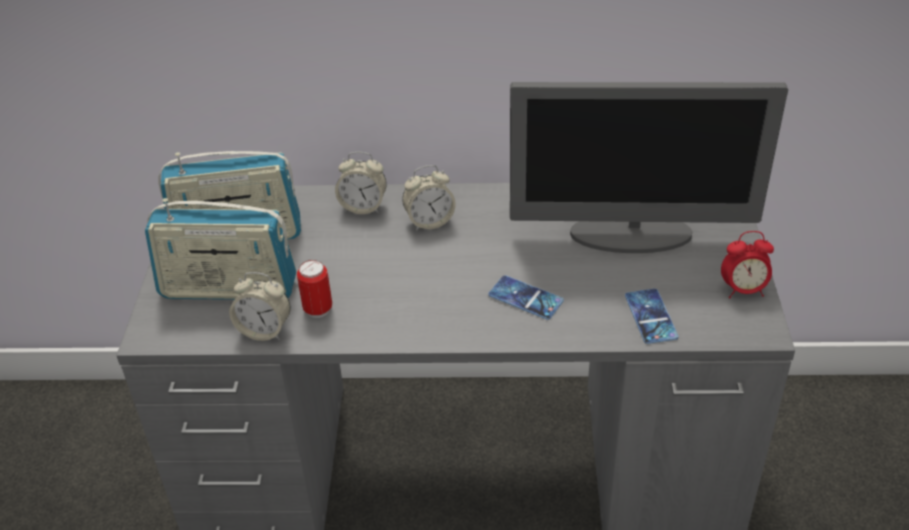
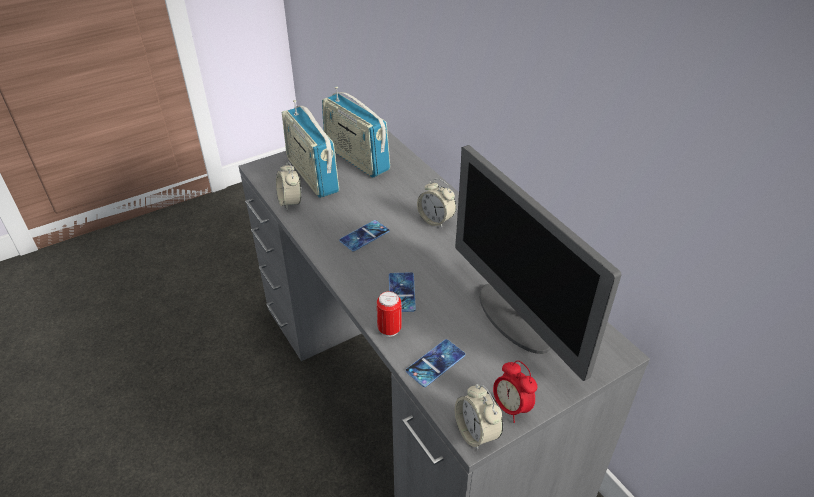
camera: 55 degrees right, 0 degrees up
(318, 309) = (321, 213): can -> can (389, 329)
(363, 207) = (423, 189): alarm clock -> alarm clock (476, 433)
(400, 289) = (364, 236): none -> phone

